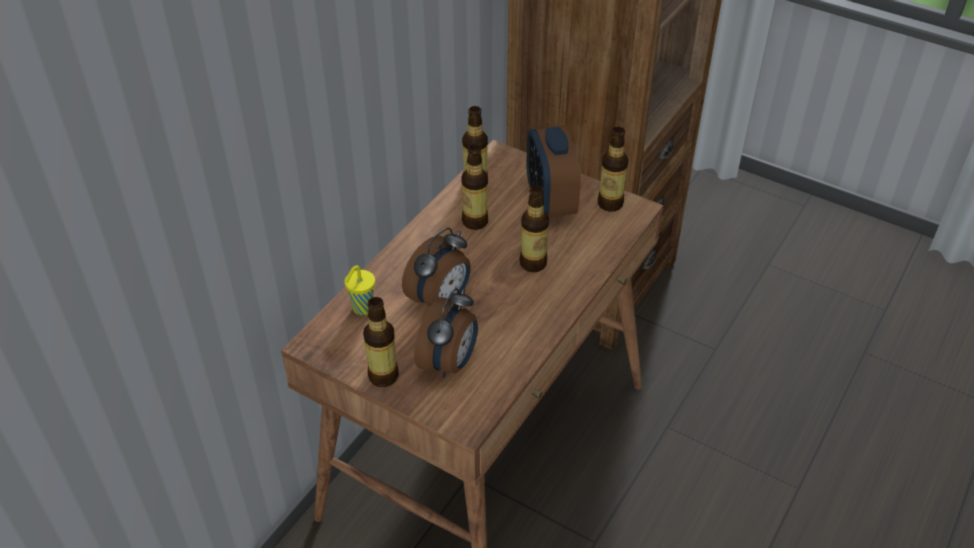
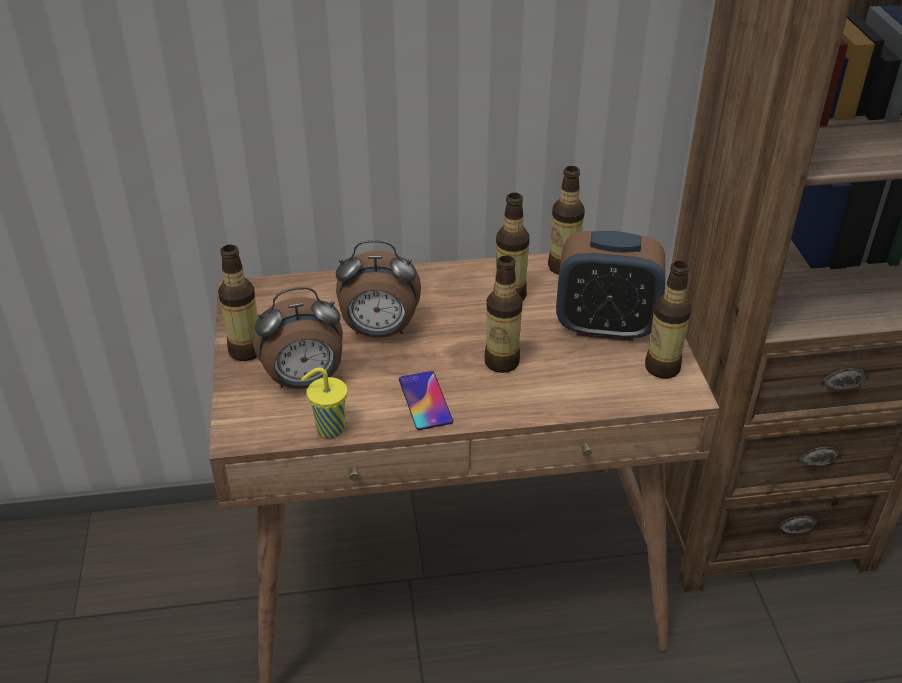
camera: 50 degrees right, 5 degrees down
(362, 309) = (314, 294): yellow cup -> yellow cup (328, 429)
(531, 317) = (425, 401): none -> phone
(550, 202) = (605, 326): alarm clock -> alarm clock turned 120 degrees counterclockwise

